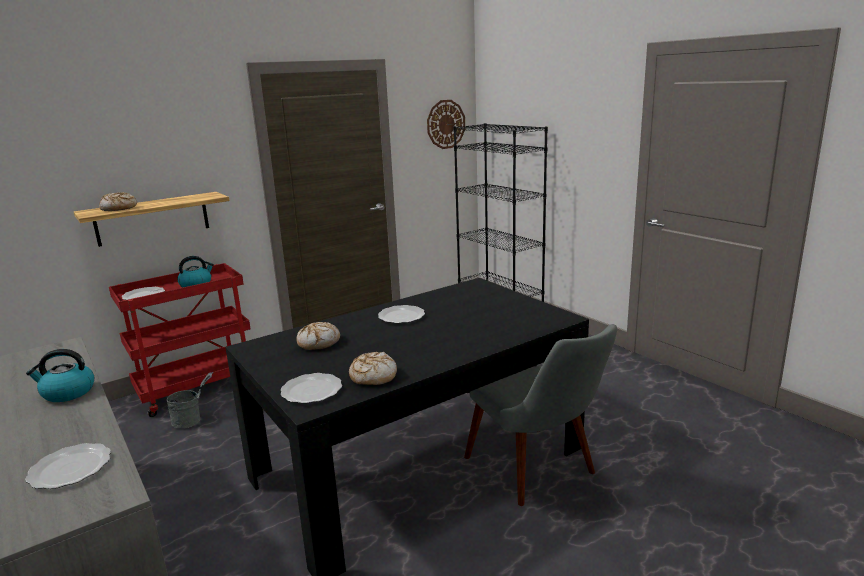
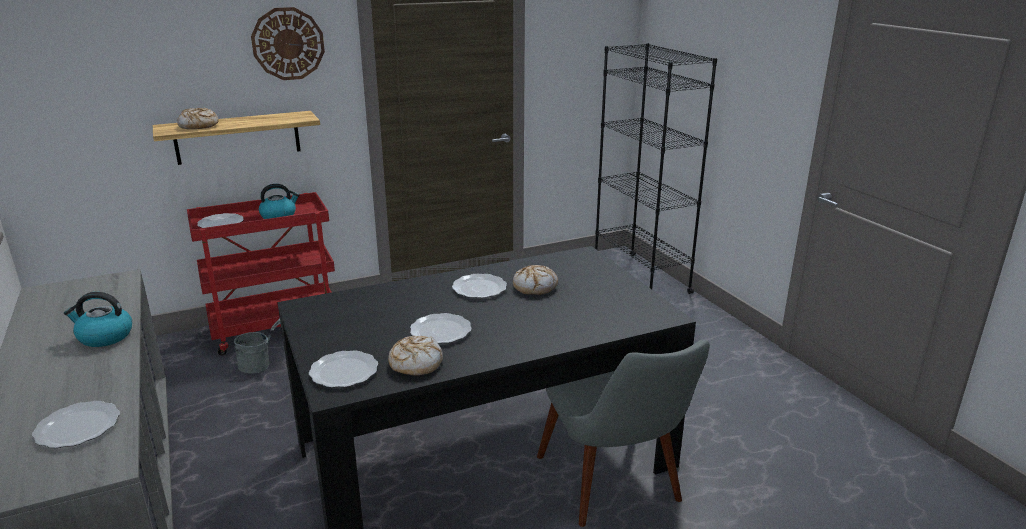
camera: 10 degrees right, 5 degrees up
(319, 342) = (376, 310): bread -> bread (535, 286)
(383, 350) = (441, 330): none -> plate
(445, 124) = (598, 41): wall clock -> wall clock (288, 44)

